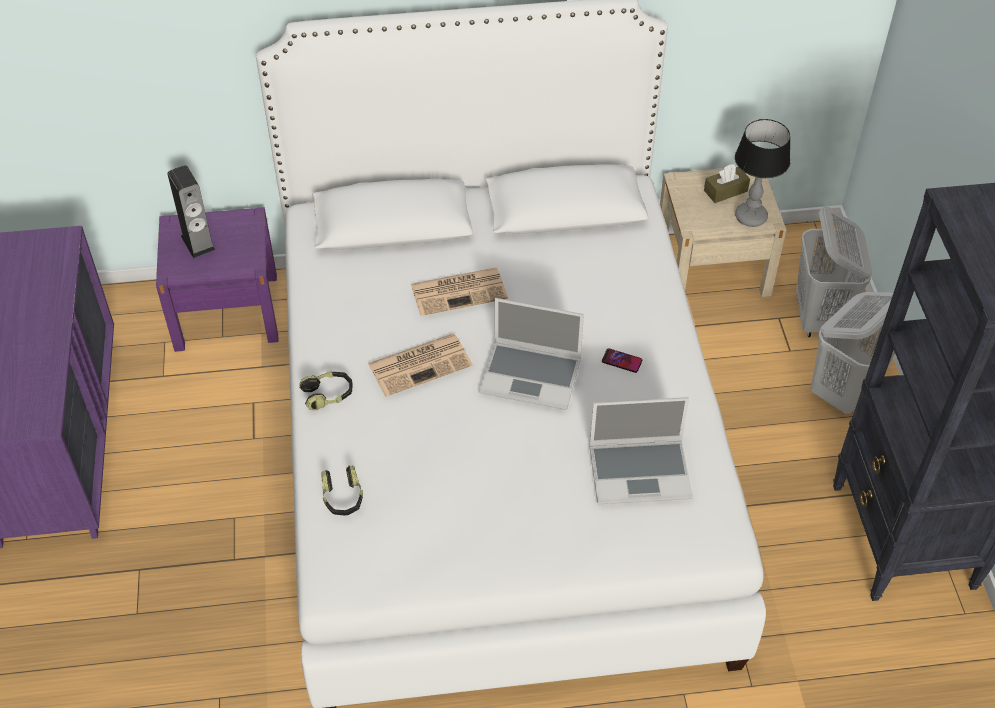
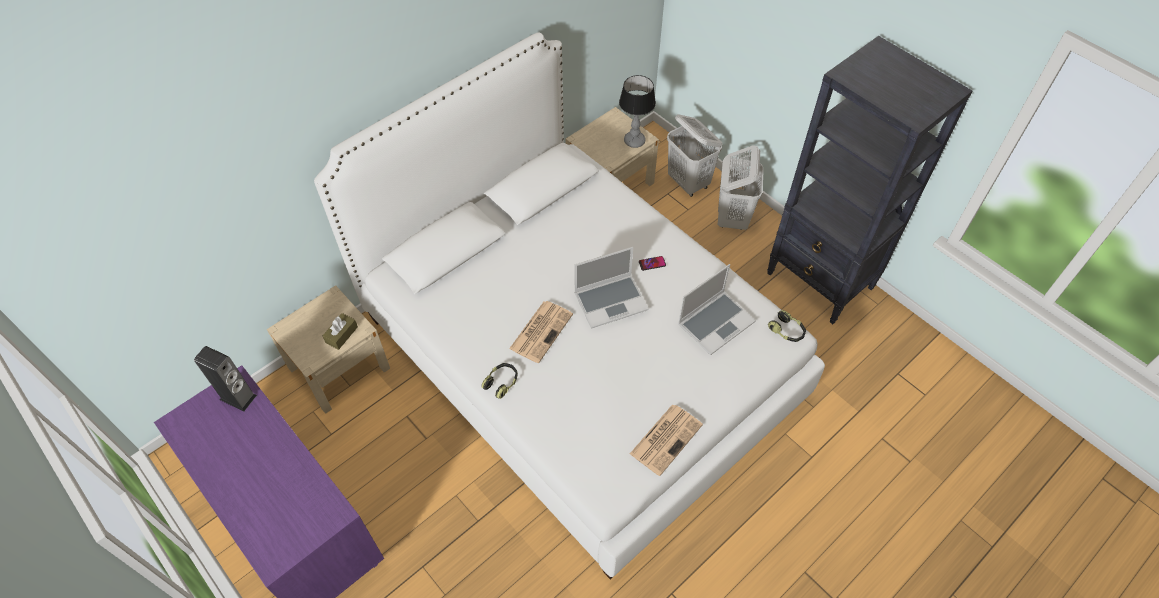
camera: 35 degrees left, 5 degrees up
(198, 243) = (310, 332): speaker -> speaker (238, 397)
(226, 311) = (339, 368): purple nightstand -> beige nightstand
(343, 497) = (566, 440): headphones -> headphones (786, 331)
(460, 291) = (525, 272): newspaper -> newspaper (666, 438)
(725, 191) = (608, 132): brown tissue box -> brown tissue box (341, 335)

